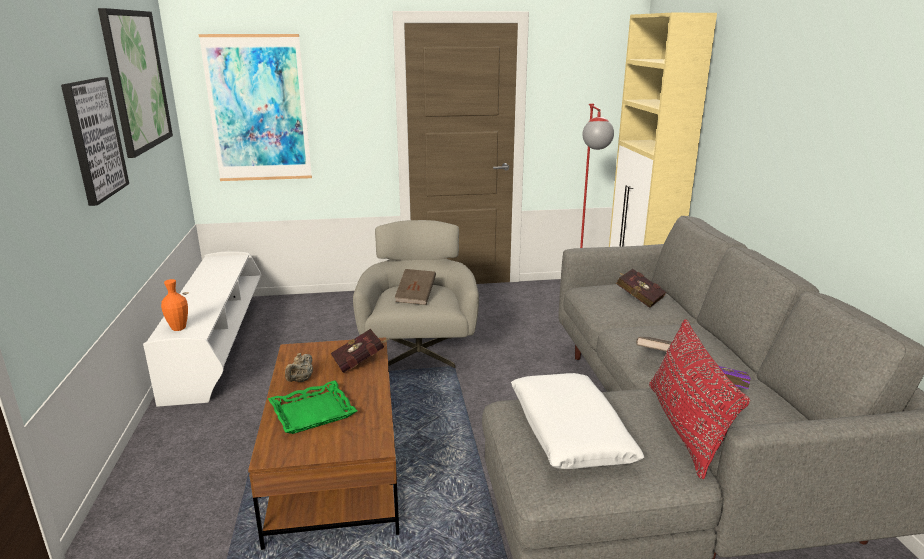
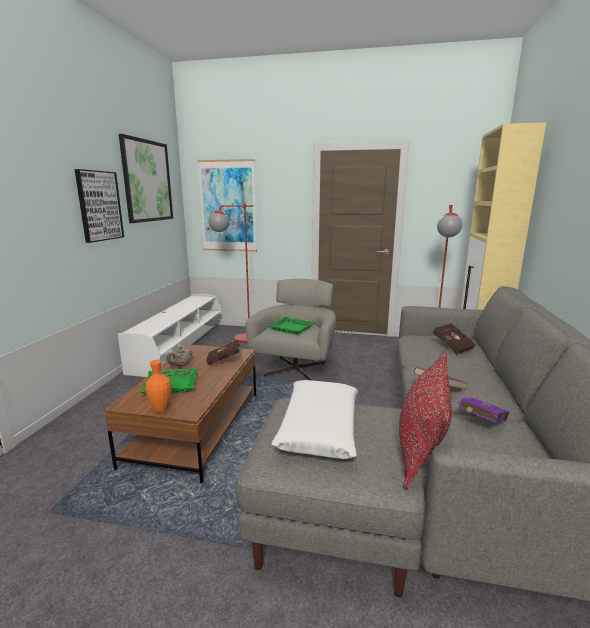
camera: 20 degrees right, 5 degrees down
(178, 328) = (143, 329): orange vase -> orange vase (160, 409)
(301, 317) = (236, 339): none -> red floor lamp
(416, 296) = (291, 328): brown book -> green tray

